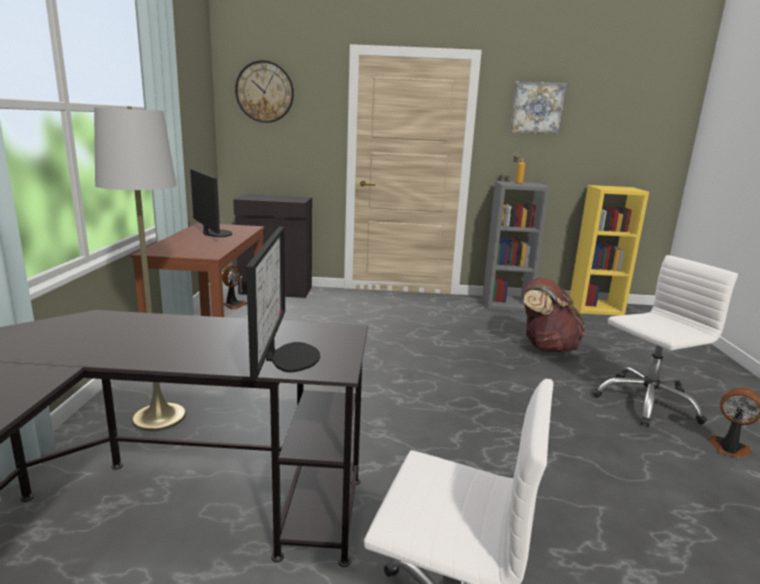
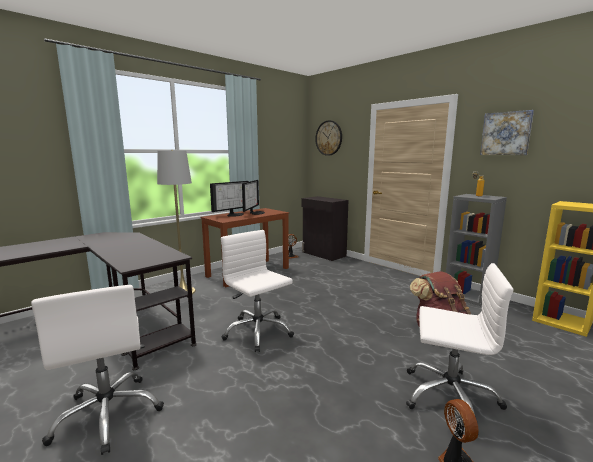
camera: 45 degrees right, 5 degrees down
(287, 356) = (133, 258): monitor -> monitor (234, 214)
(400, 424) = (257, 332): none -> white office chair

